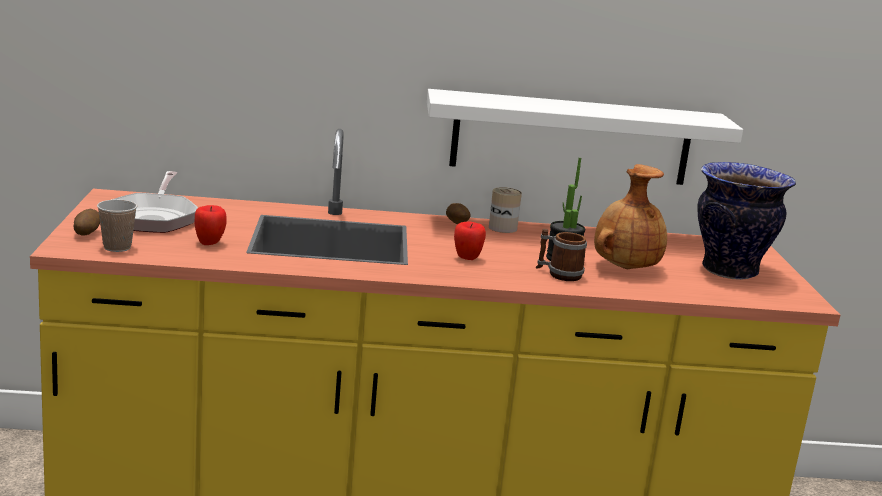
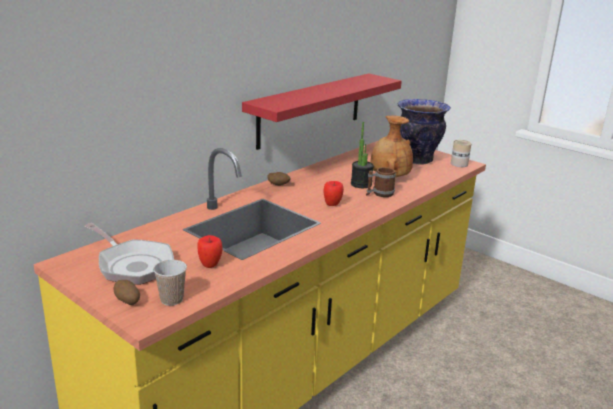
camera: 45 degrees left, 5 degrees up
(502, 228) = (300, 178): can -> can (459, 164)
(571, 138) = (310, 109): white shelf -> red shelf

